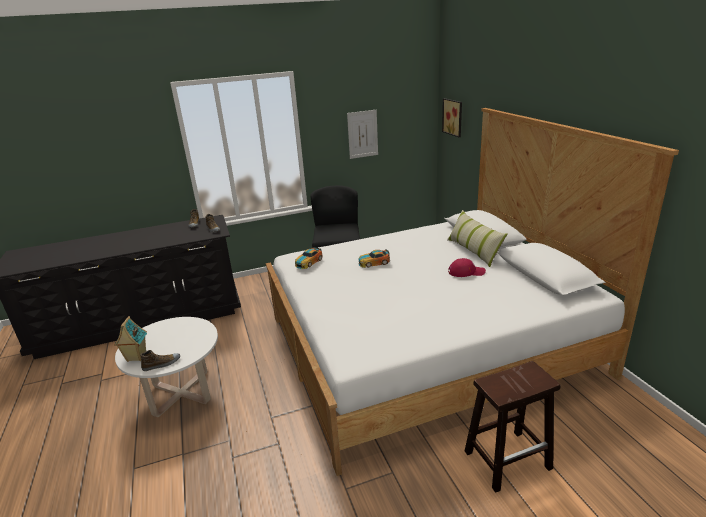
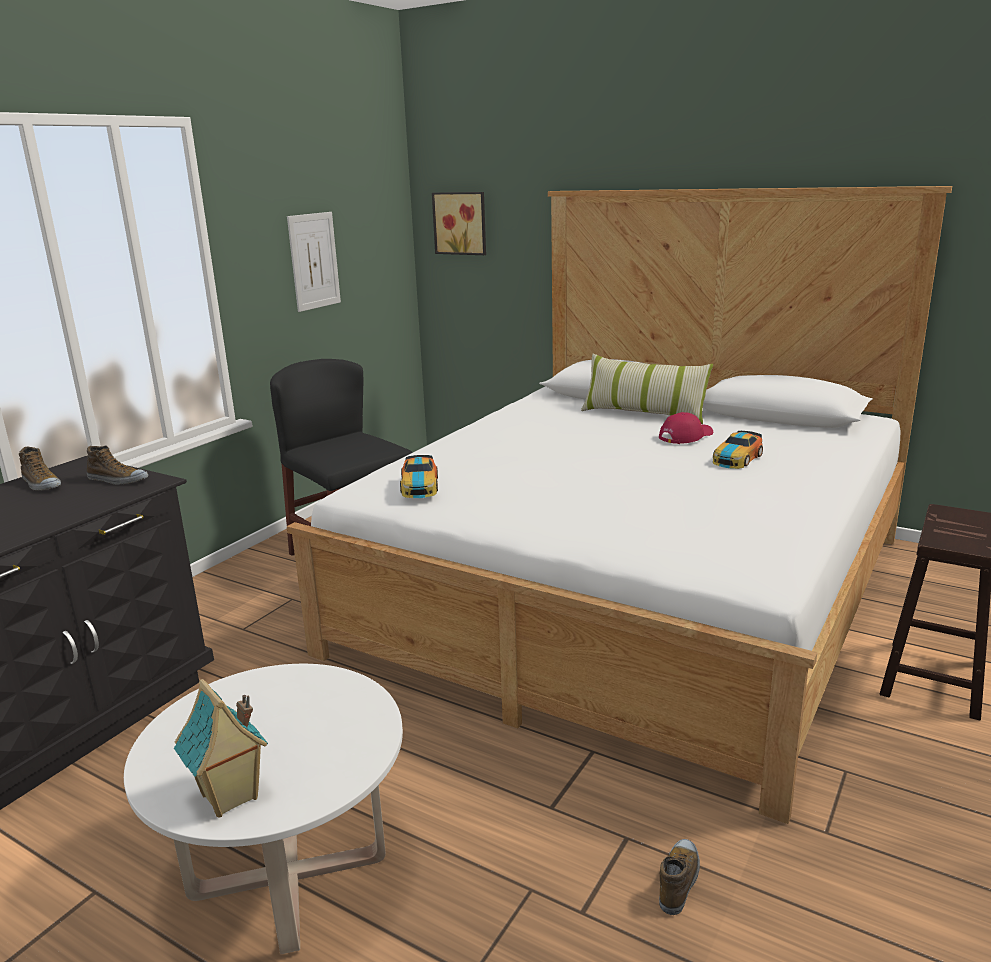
camera: 40 degrees left, 5 degrees down
(161, 364) = (329, 777): shoe -> shoe (679, 881)
(374, 262) = (536, 458): toy car -> toy car (737, 458)

